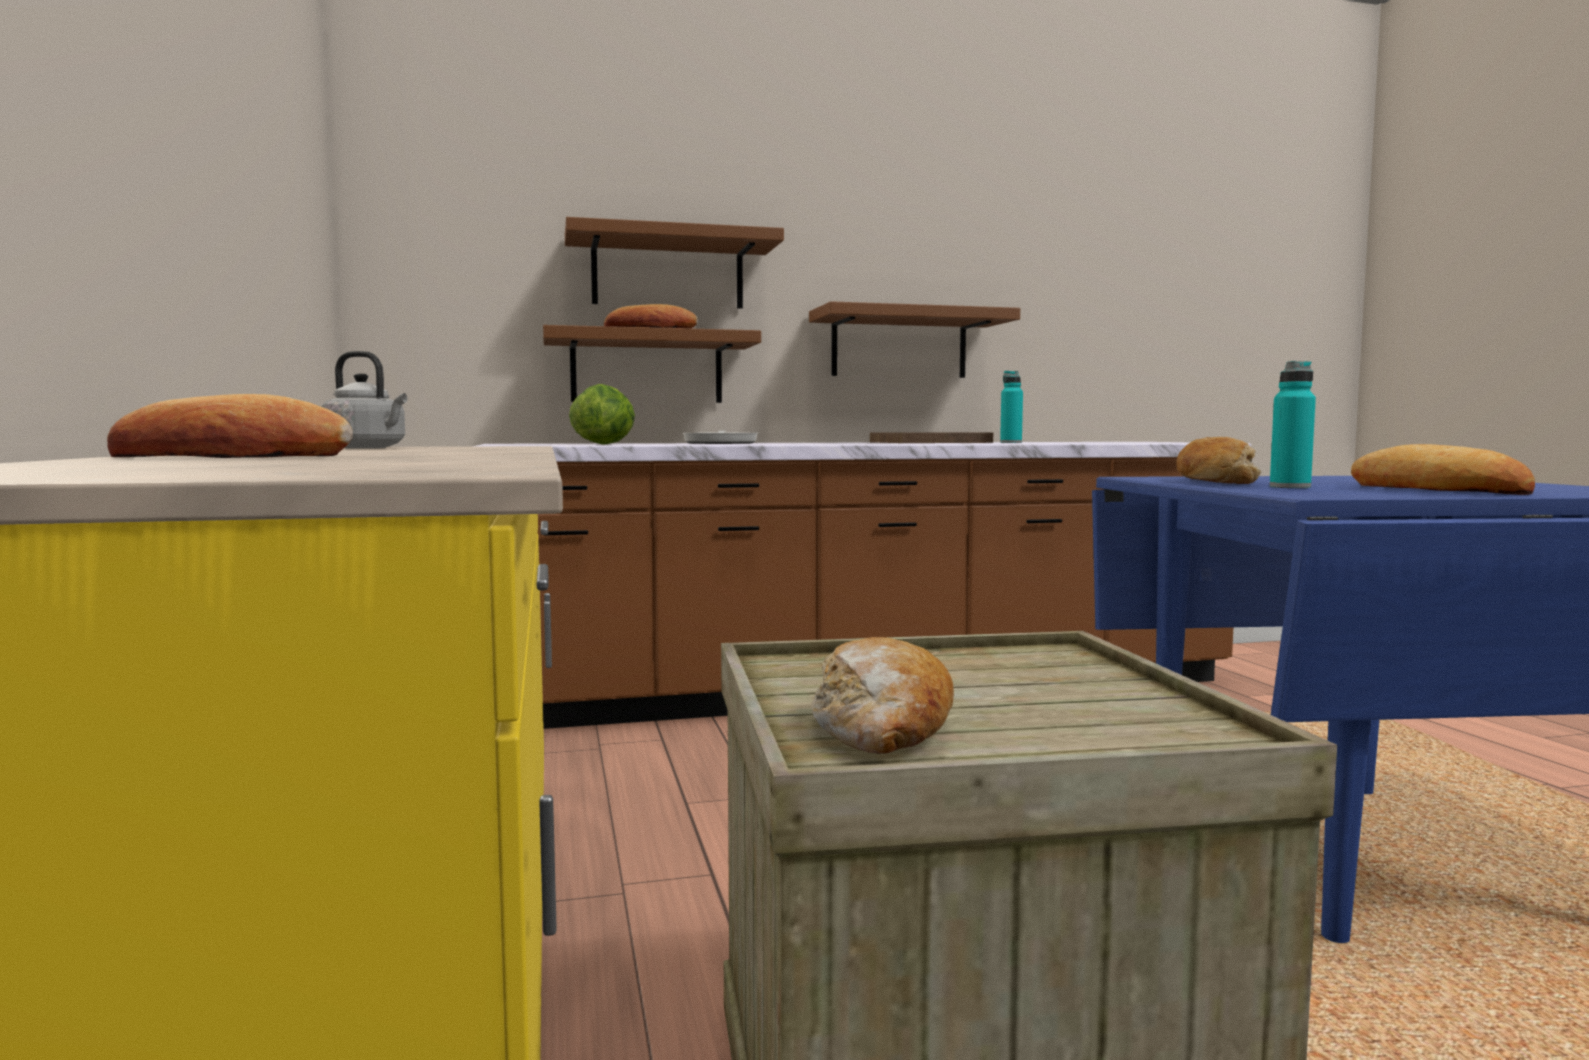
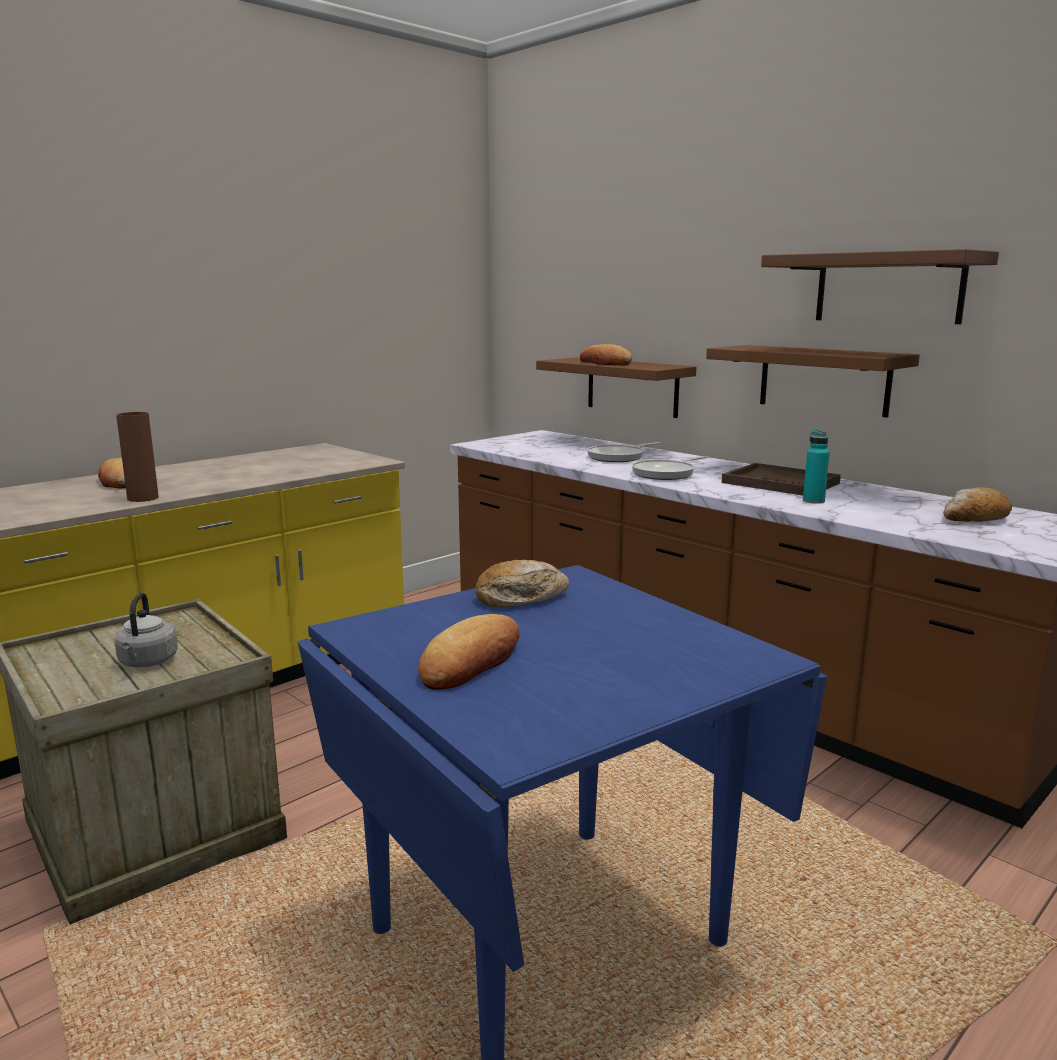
camera: 60 degrees right, 10 degrees up
(368, 448) = (291, 459): grey kettle -> grey kettle (147, 662)
(487, 456) = (143, 498): none -> brown vase
(604, 444) = (528, 450): lettuce -> none
(668, 272) = (648, 312): brown shelf -> brown shelf (888, 288)
(834, 443) = (666, 473): none -> frying pan
(882, 729) = (71, 649): bread -> bread (974, 519)
(1290, 487) = (461, 619): turquoise bottle -> none

